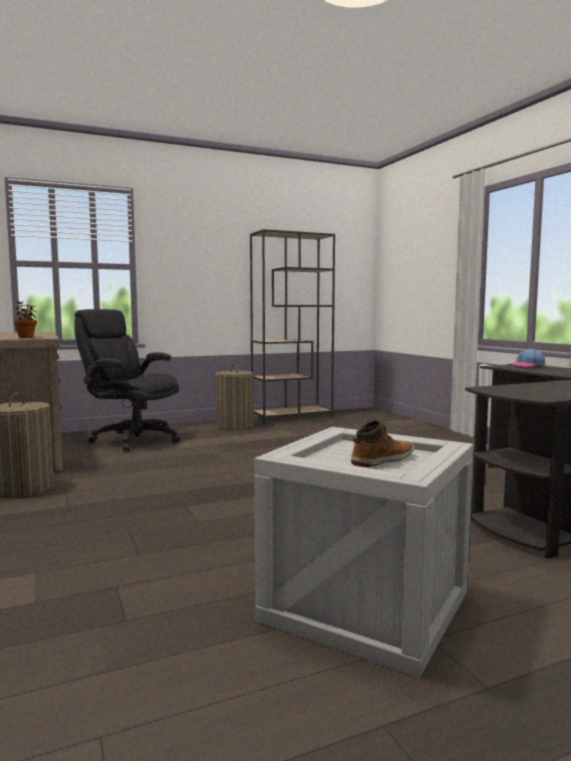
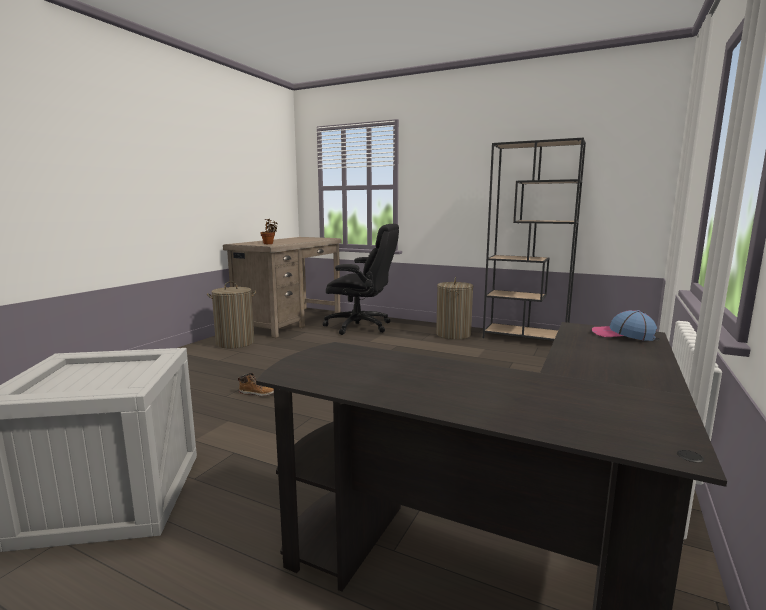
camera: 50 degrees right, 5 degrees up
(132, 439) = (362, 327): black office chair -> black office chair turned 120 degrees clockwise
(382, 460) = (87, 382): boot -> boot (257, 393)

